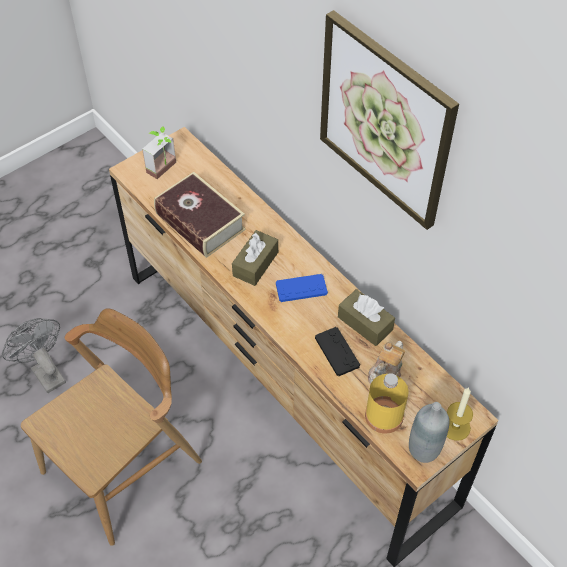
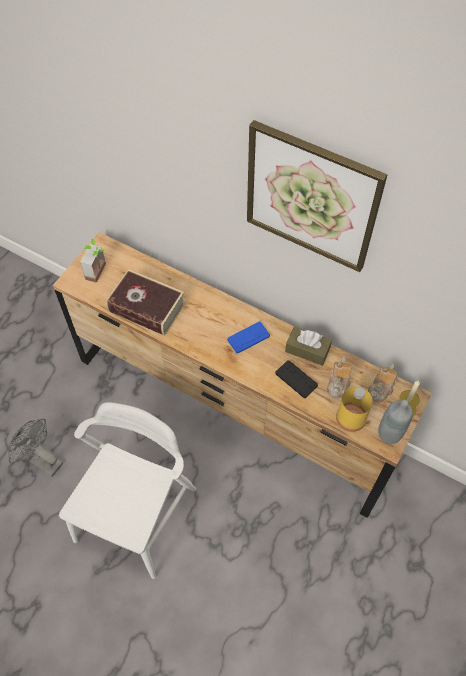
camera: 20 degrees left, 5 degrees up
(123, 467) = (137, 514): brown chair -> white chair
(255, 264) = (205, 329): brown tissue box -> none
(436, 395) = (381, 389): none -> teapot

